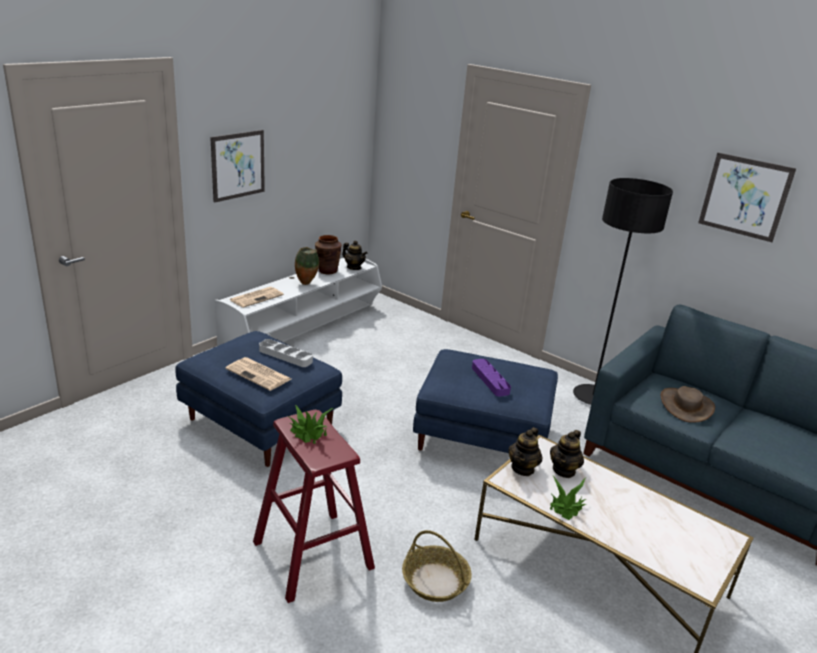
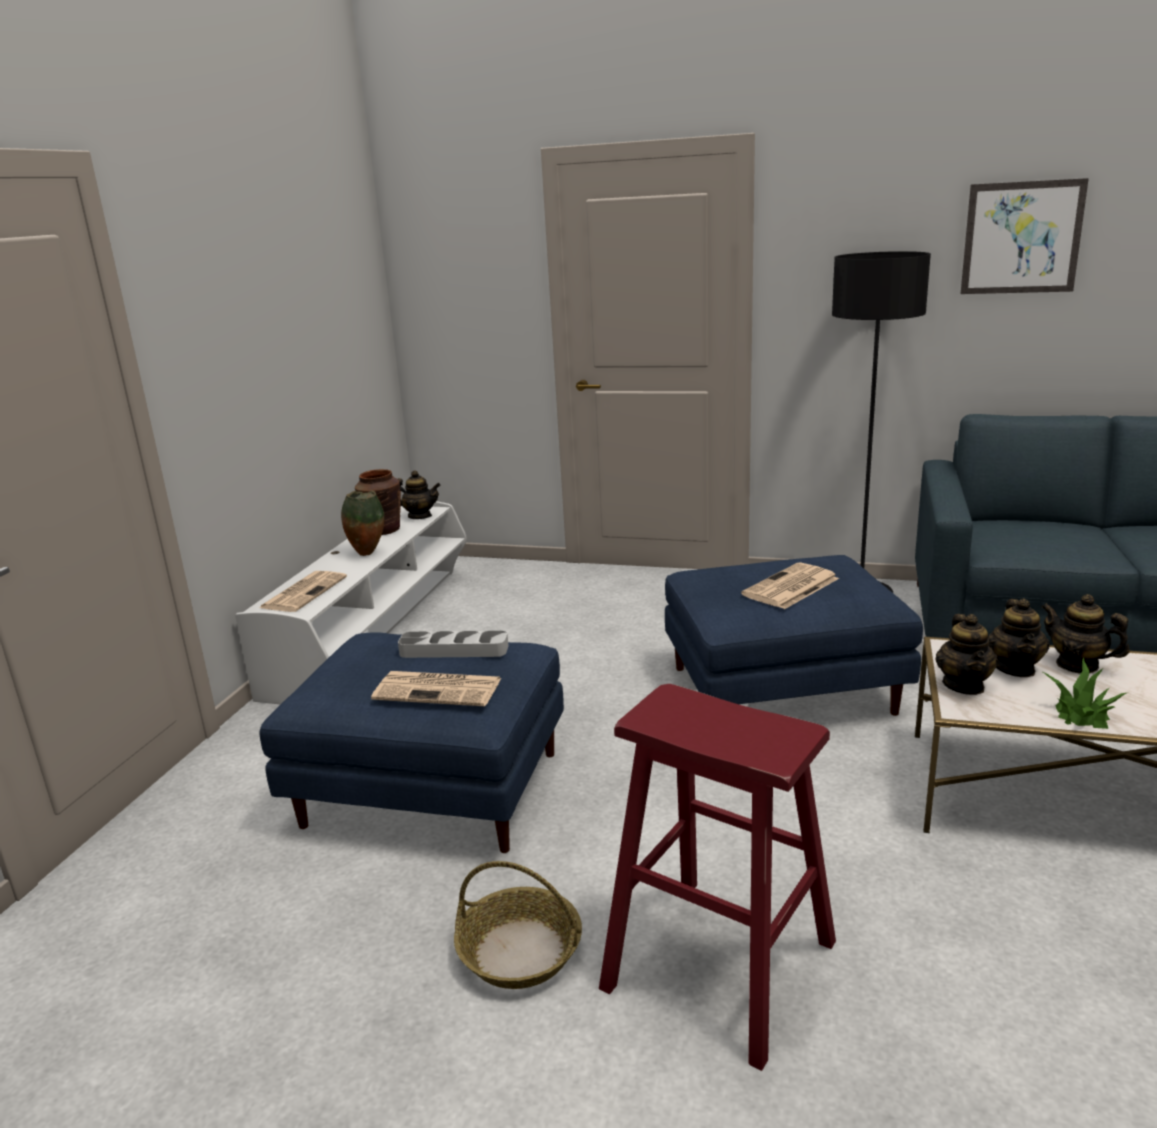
camera: 20 degrees left, 5 degrees down
(238, 165) = (225, 361): picture -> none
(309, 432) = (699, 721): potted plant -> none
(435, 581) = (941, 919): basket -> basket (521, 951)
(490, 380) = (790, 587): purple tray -> newspaper
(602, 482) = (1077, 665): none -> teapot
(686, 406) = (1058, 541): brown hat -> none

